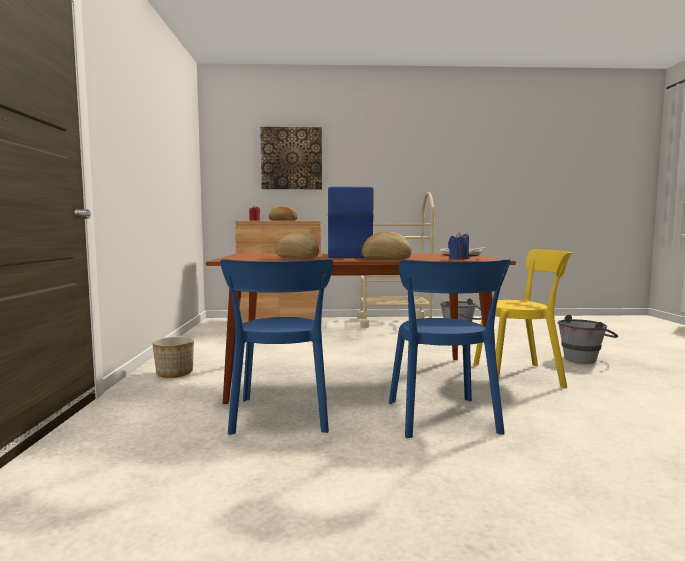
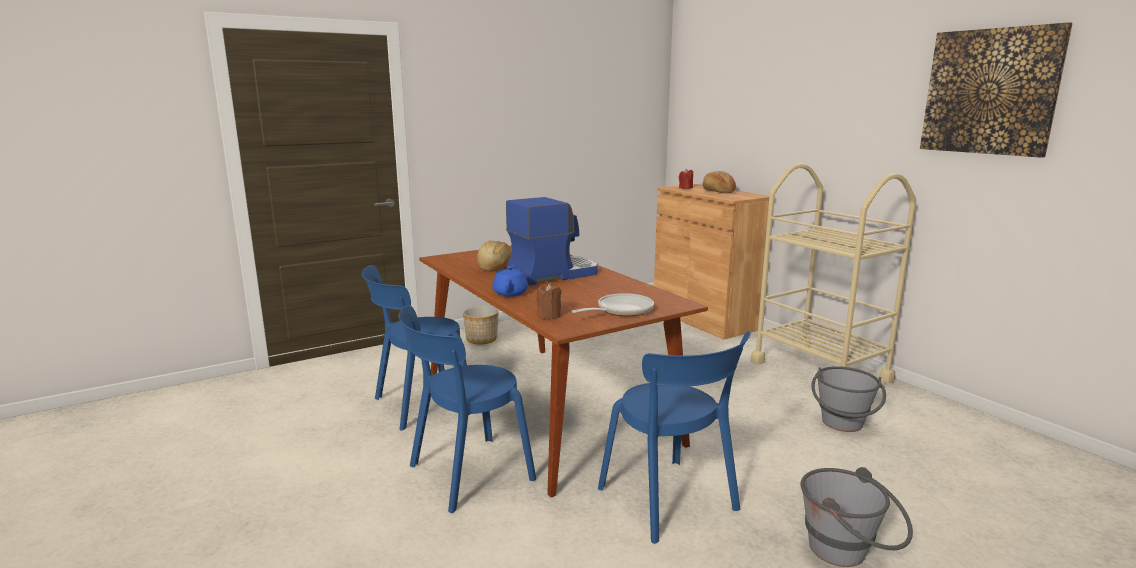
camera: 60 degrees right, 10 degrees up
(291, 158) = (751, 103): picture -> picture (990, 92)
(386, 259) = (510, 293): bread -> blue teapot
(458, 259) = (549, 315): blue candle -> brown candle
(521, 375) = (671, 502): yellow chair -> blue chair

